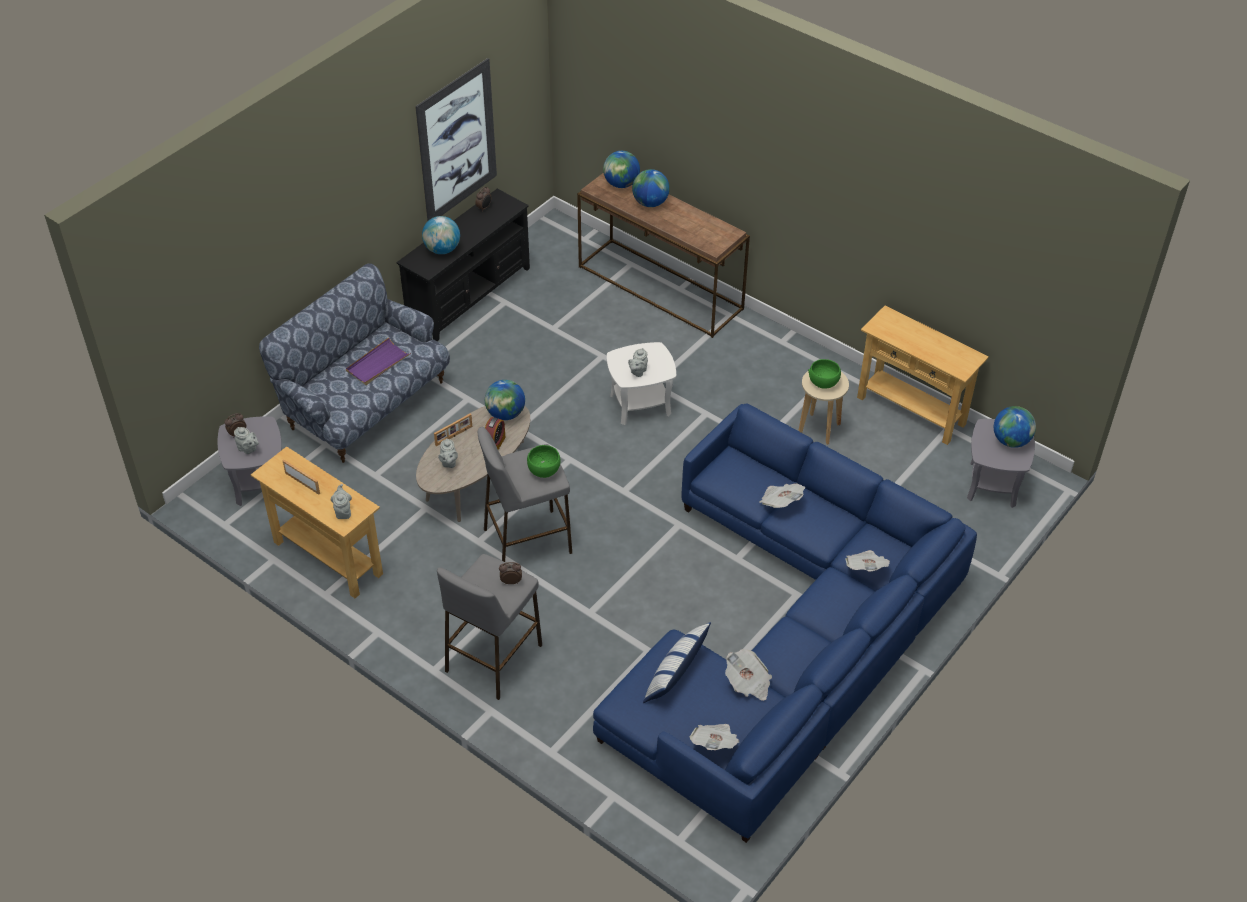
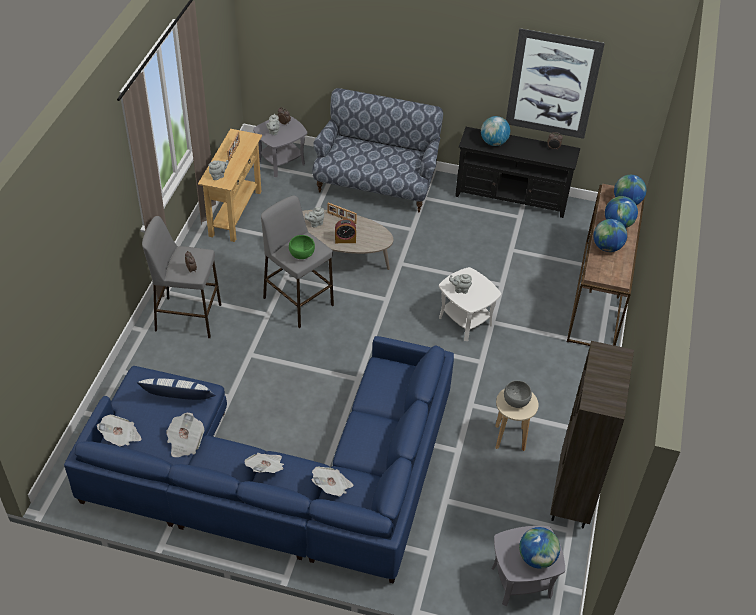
camera: 65 degrees right, 0 degrees up
(378, 364) = (384, 161): purple tray -> none
(505, 414) = (377, 236): globe -> globe (607, 247)
(780, 502) = (375, 413): newspaper -> newspaper (266, 468)
(823, 383) = (515, 401): green bowl -> grey bowl
(911, 411) = (573, 497): beige console table -> brown bookcase

